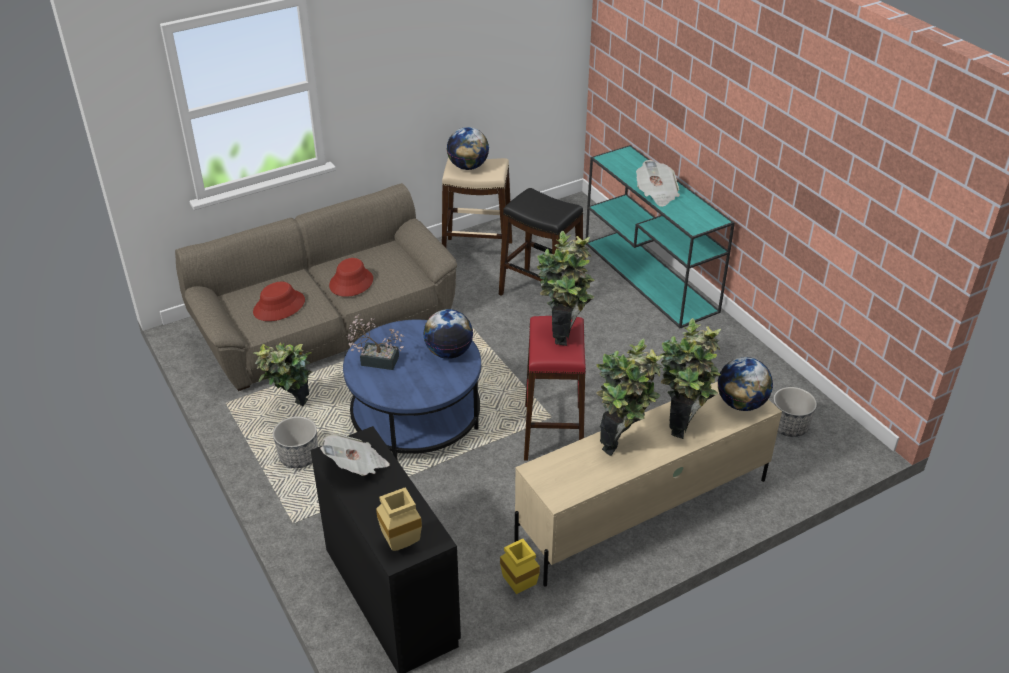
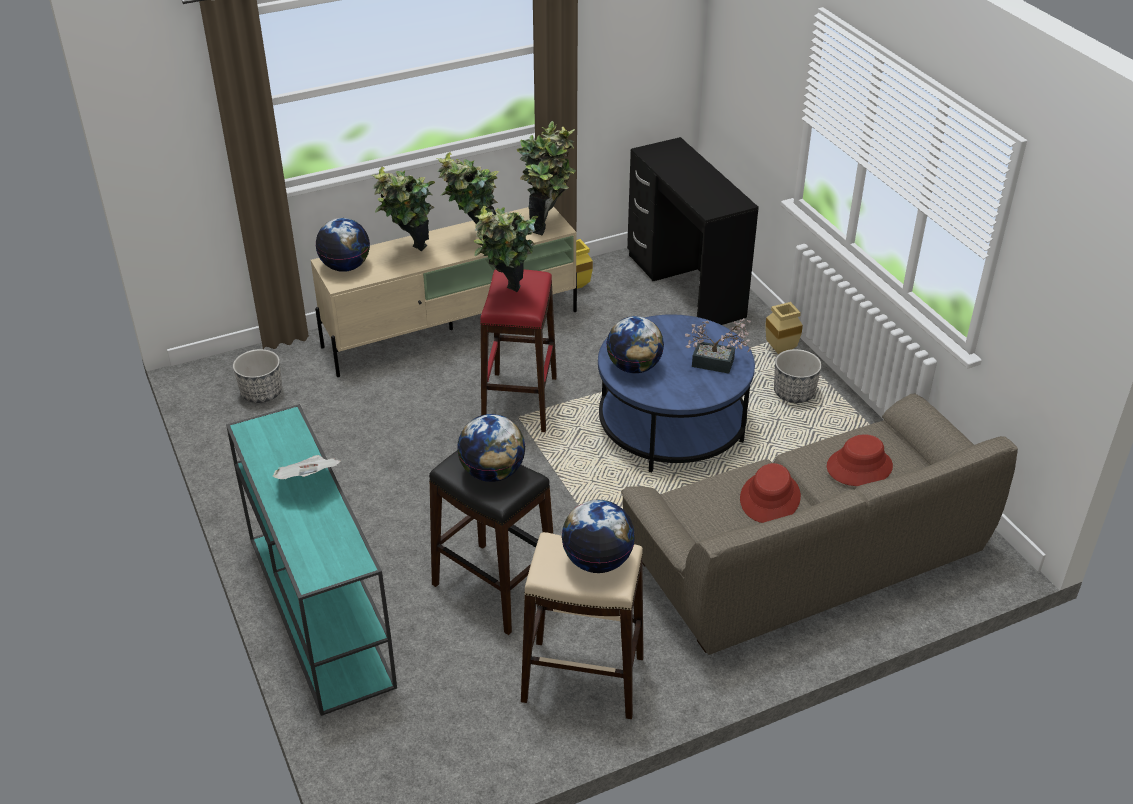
camera: 175 degrees left, 0 degrees up
(292, 411) = (815, 440): potted plant -> potted plant (548, 224)
(357, 466) = (714, 193): newspaper -> none
(402, 542) = (671, 151): beige vase -> beige vase (779, 351)
(540, 205) = (492, 473): none -> globe

